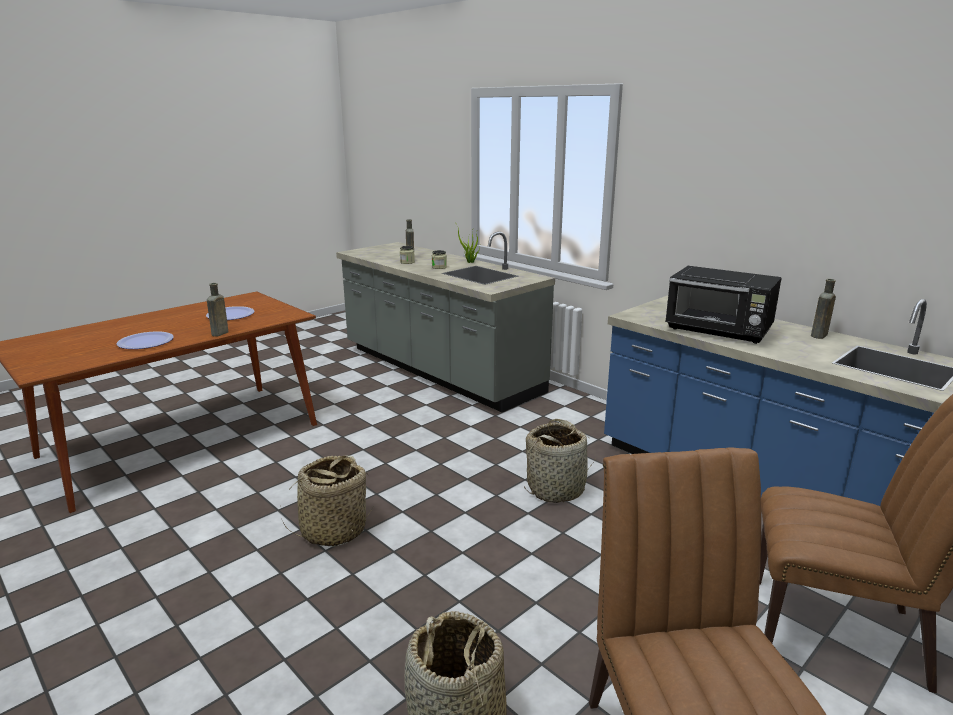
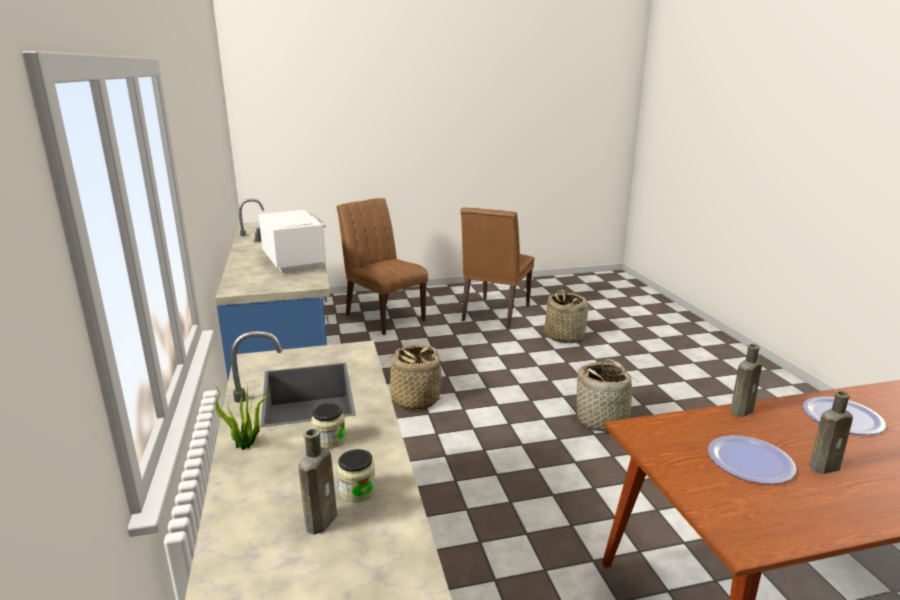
camera: 150 degrees left, 0 degrees up
(719, 331) = (294, 262): black microwave -> white microwave
(818, 336) = (250, 249): brown bottle -> brown bottle (825, 466)

